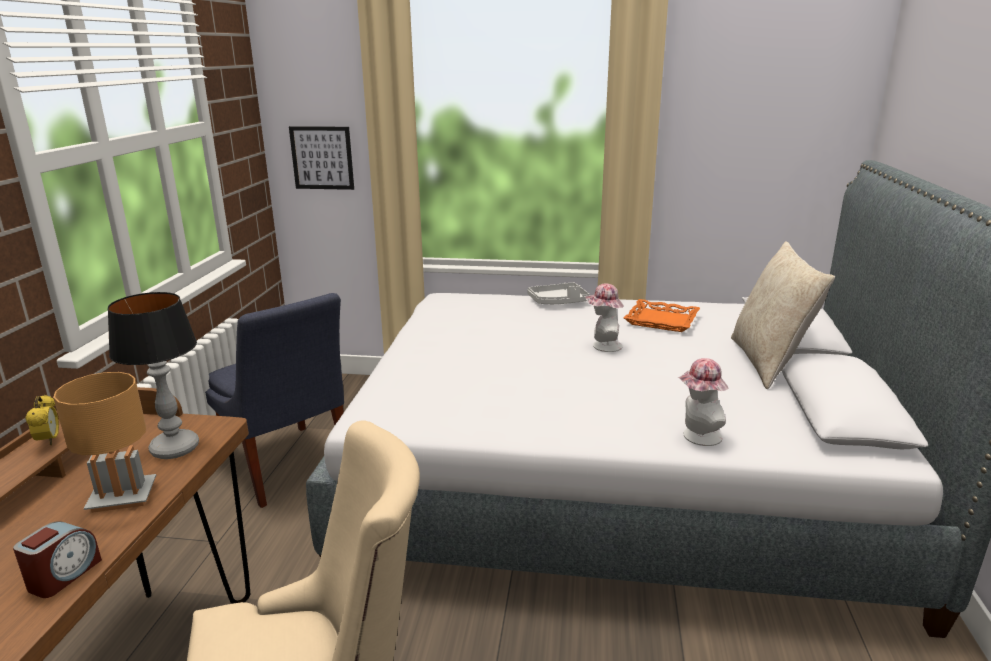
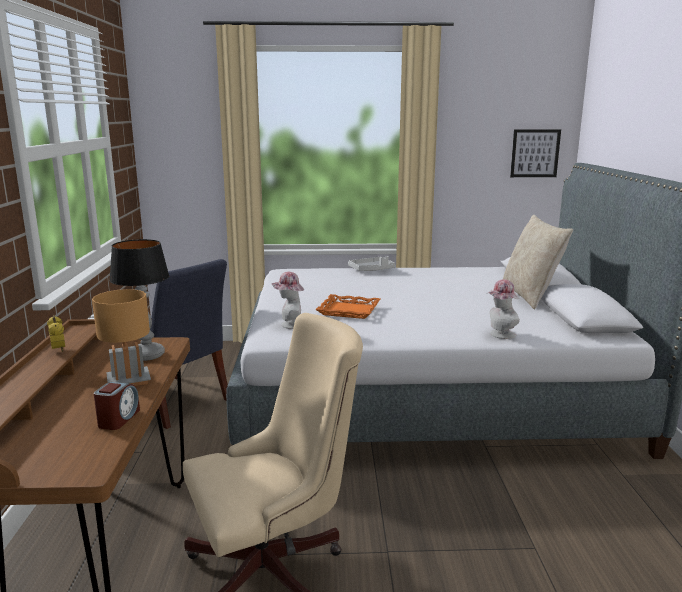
camera: 10 degrees left, 5 degrees down
(322, 158) = (183, 169): picture -> picture (535, 153)
(603, 346) = (416, 292): hat -> hat (290, 325)
(661, 320) = (449, 277): orange tray -> orange tray (349, 310)

